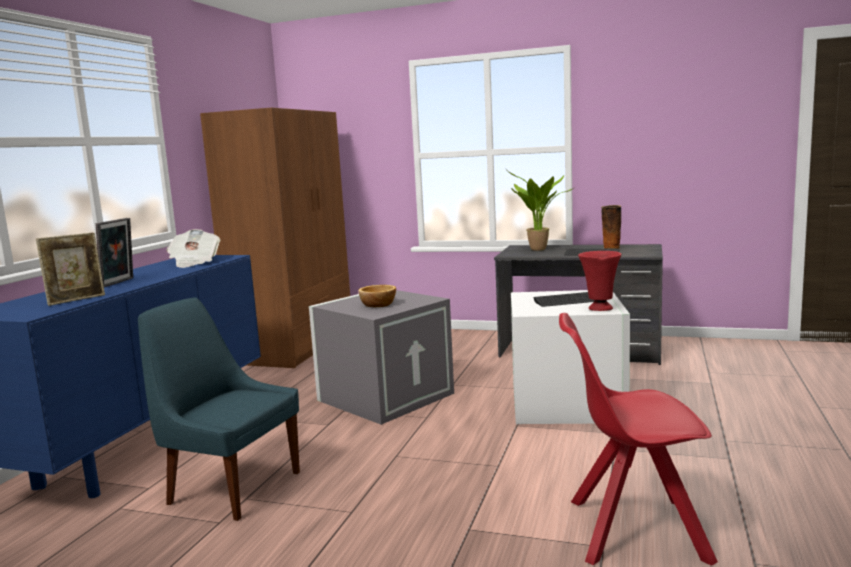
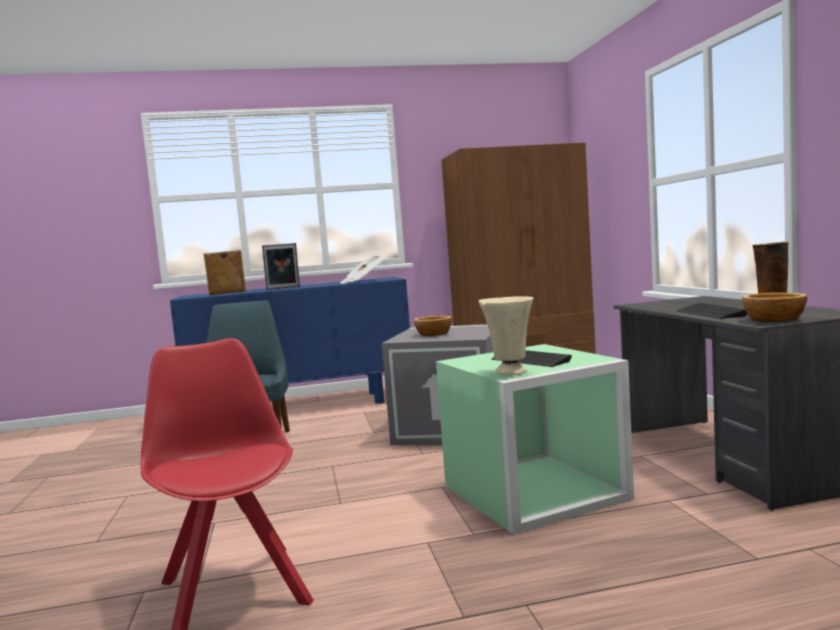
camera: 60 degrees right, 5 degrees down
(76, 300) = (227, 294): picture frame -> picture frame turned 150 degrees clockwise
(537, 250) = (691, 303): potted plant -> none
(568, 403) = (534, 493): white storage box -> green storage box
(599, 309) = (509, 372): red vase -> beige vase
(643, 253) = (773, 320): none -> bowl

